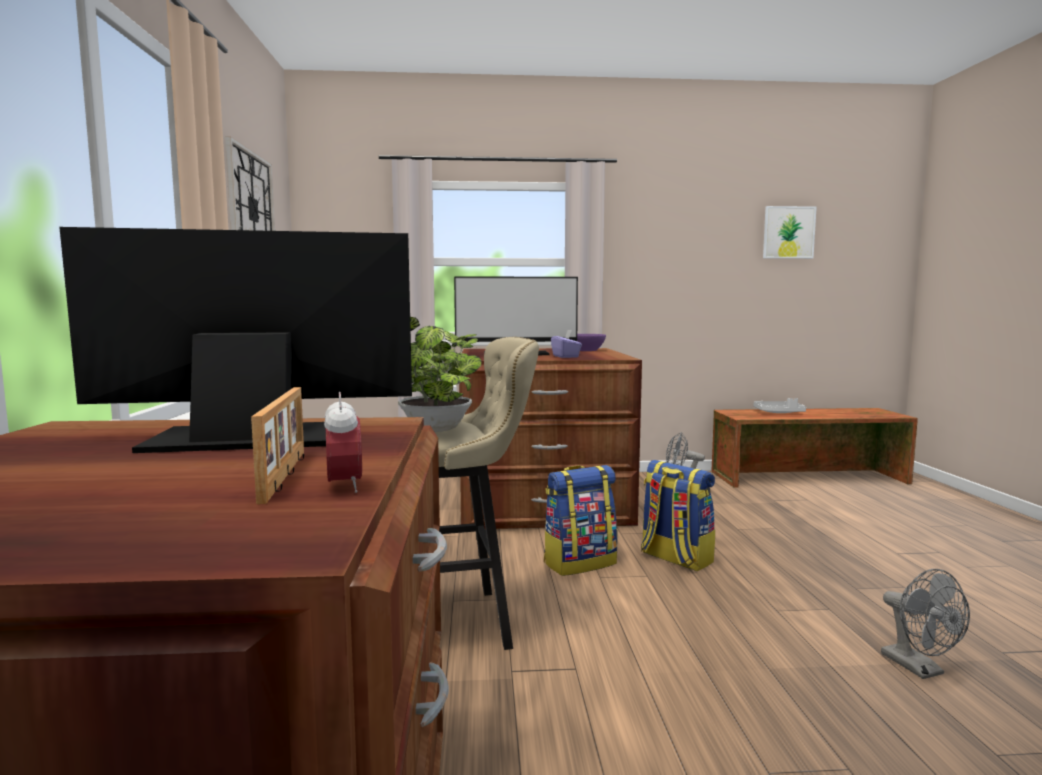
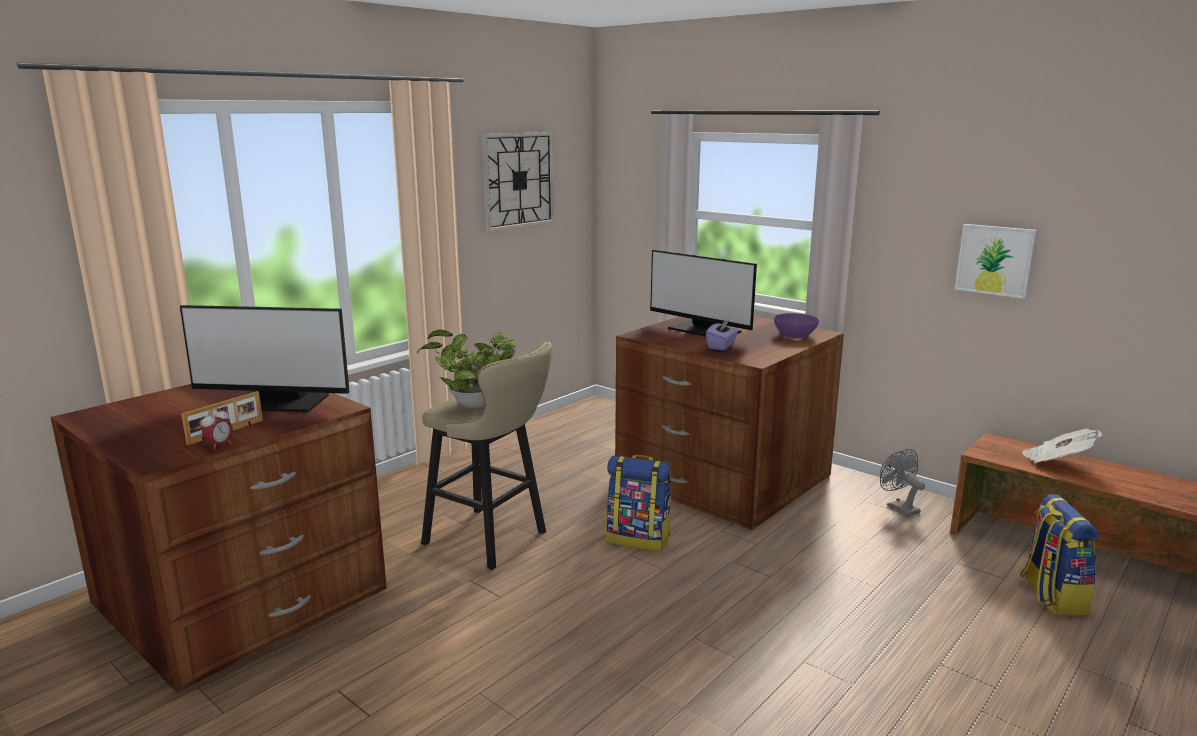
camera: 45 degrees right, 10 degrees up
(248, 437) = (277, 402): monitor -> monitor turned 150 degrees clockwise
(675, 558) = (714, 568): backpack -> backpack (1051, 596)
(779, 413) = (1057, 461): grey tray -> newspaper
(788, 232) = (1135, 211): picture -> picture (995, 260)
(920, 669) = (692, 721): grey fan -> none

